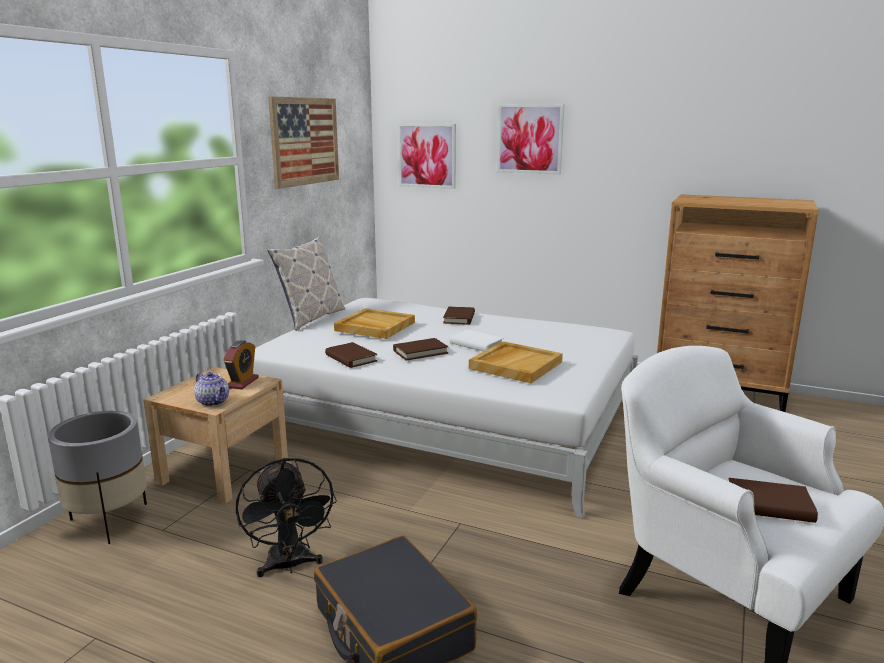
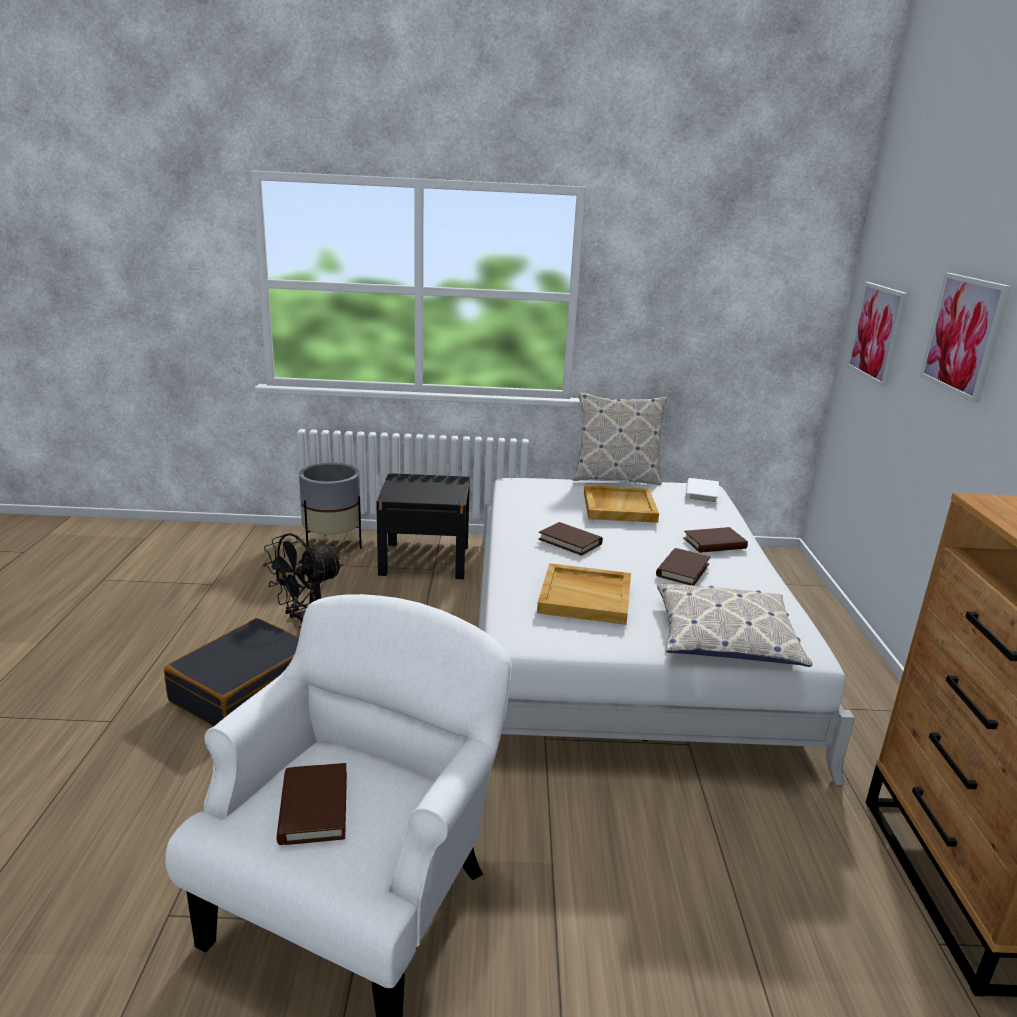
camera: 65 degrees right, 5 degrees up
(213, 402) = (398, 494): teapot -> none
(223, 471) = (424, 560): beige nightstand -> black nightstand
(242, 382) = (444, 493): alarm clock -> none
(305, 141) = (691, 288): picture -> none
(351, 358) = (525, 516): brown book -> brown book (682, 570)
(476, 344) = (628, 565): white book -> white book (701, 493)
(587, 344) = (725, 637): none -> pillow

